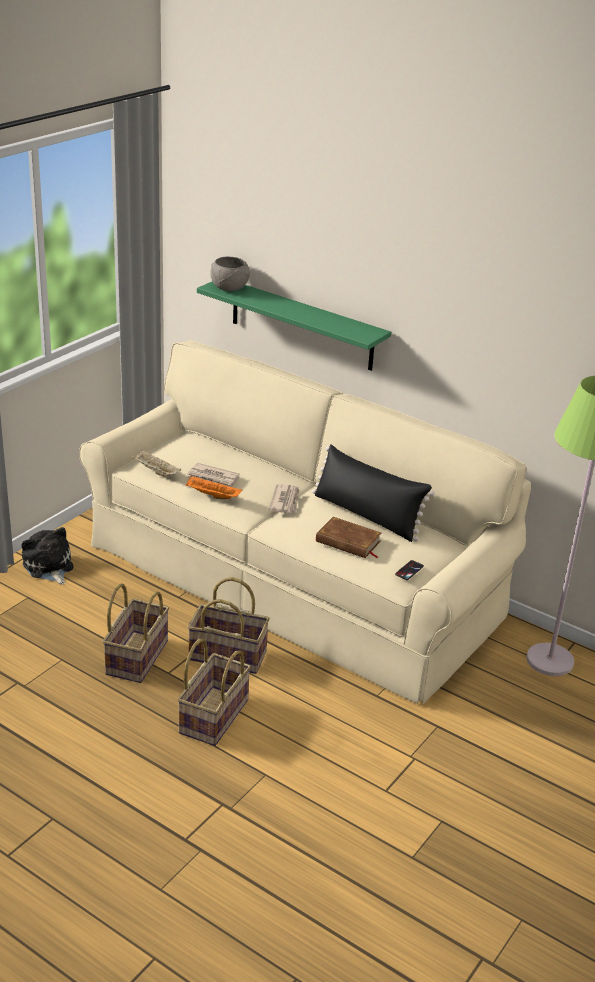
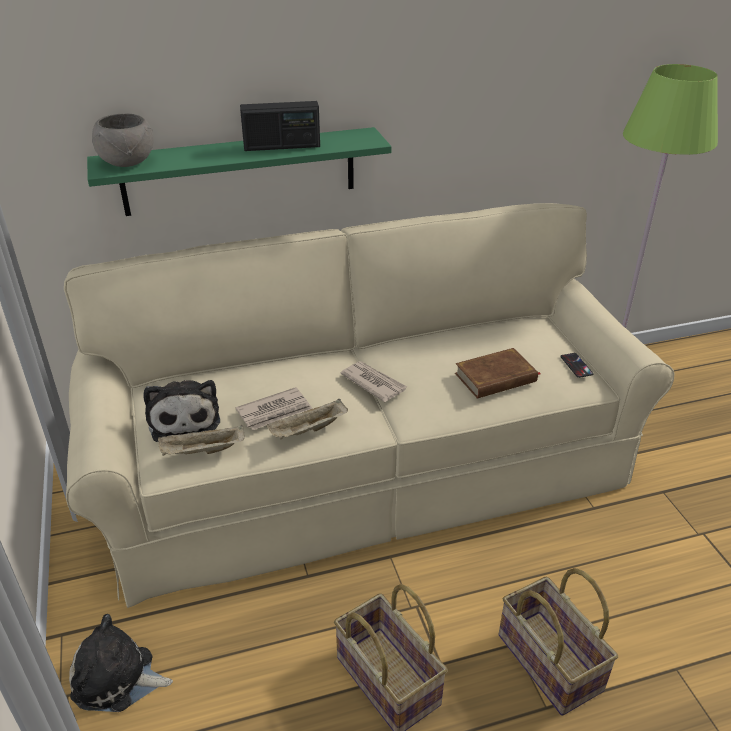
camera: 50 degrees left, 5 degrees up
(174, 454) = (184, 417): none -> plush toy
(212, 496) = (308, 430): orange tray -> beige tray
(228, 655) = (448, 588): basket -> none
(314, 316) = (282, 146): none -> radio
(367, 515) = (457, 344): black pillow -> none

